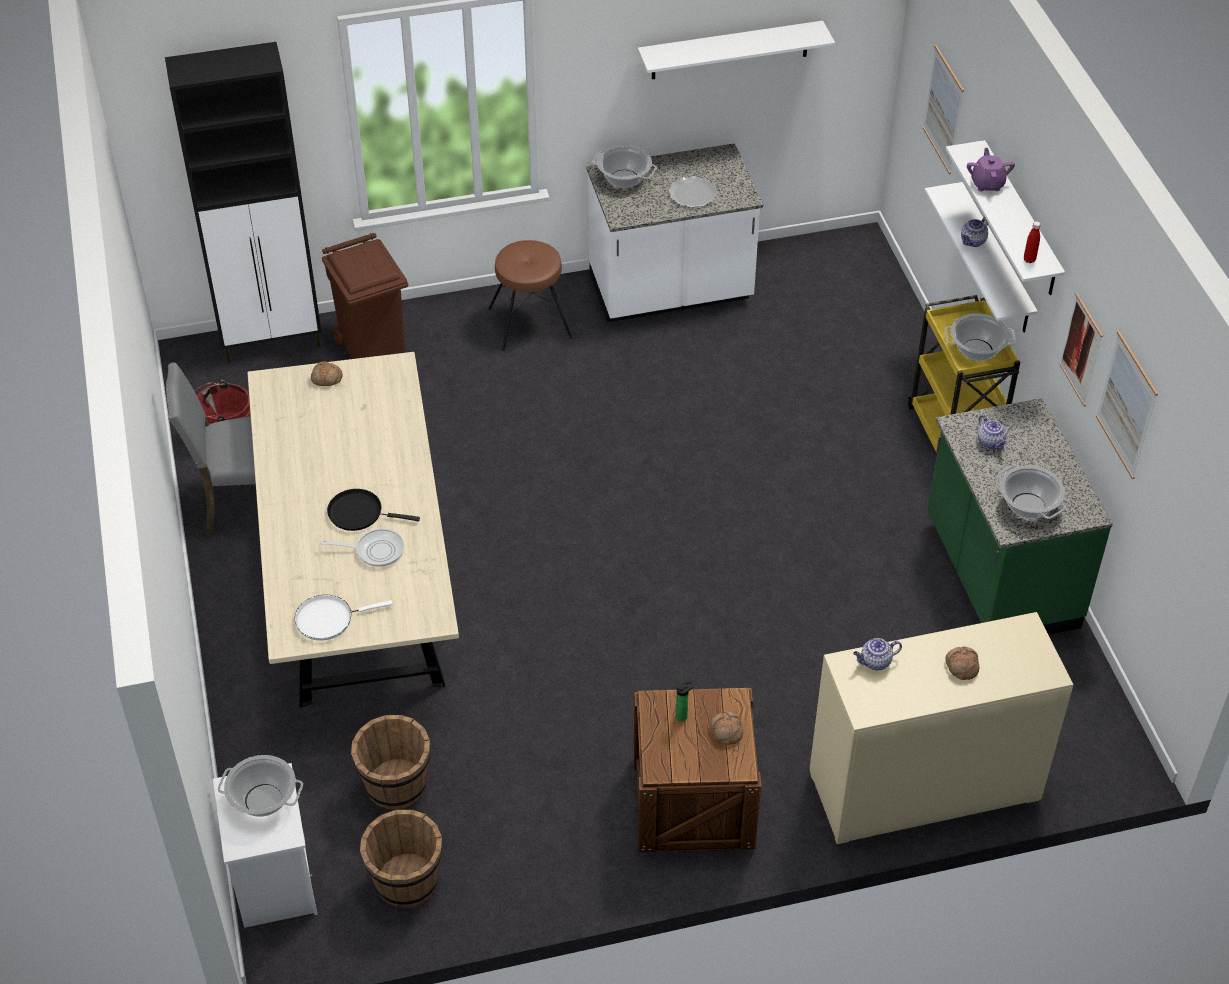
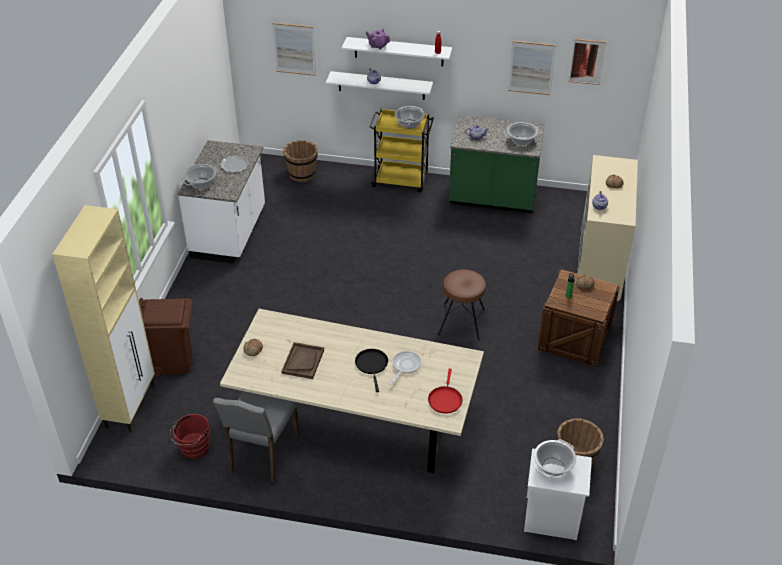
camera: 65 degrees left, 5 degrees down
(273, 342) = (131, 405): black cabinet -> beige cabinet
(328, 619) = (445, 399): white frying pan -> red frying pan
(329, 437) = (303, 361): none -> brown tray
(359, 513) = (372, 365): black frying pan -> black frying pan turned 135 degrees clockwise
(396, 786) = (510, 447): brown bucket -> brown bucket (302, 174)
(530, 323) = (209, 292): brown stool -> brown stool (462, 321)
(730, 50) = (195, 87): white shelf -> none
(1081, 350) = (481, 71): picture -> picture (587, 61)

